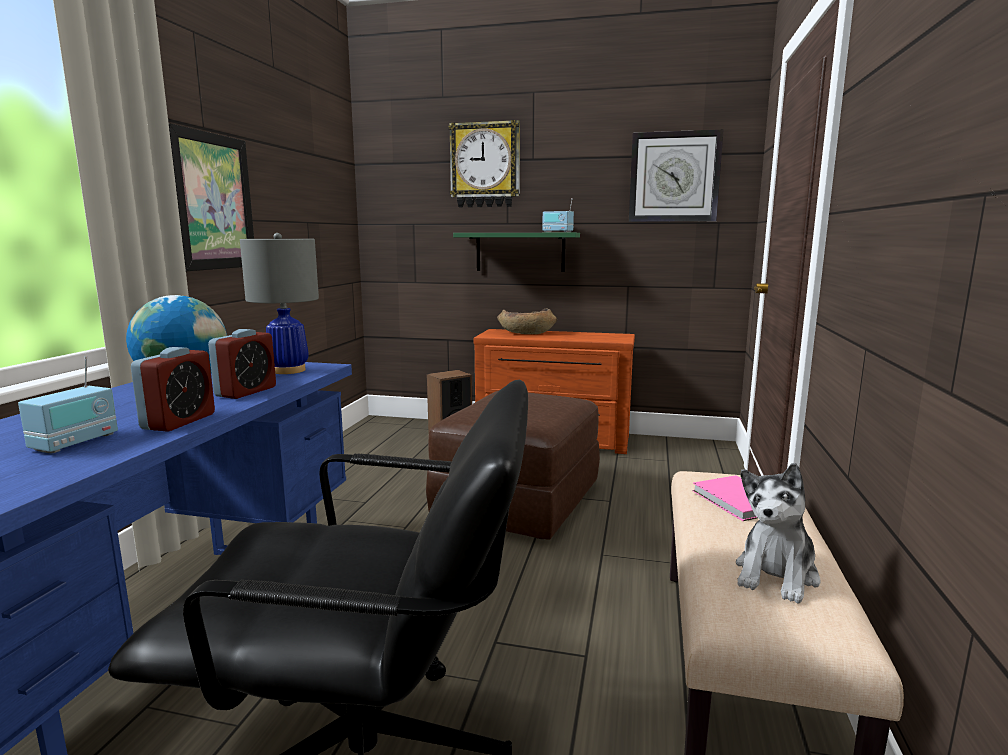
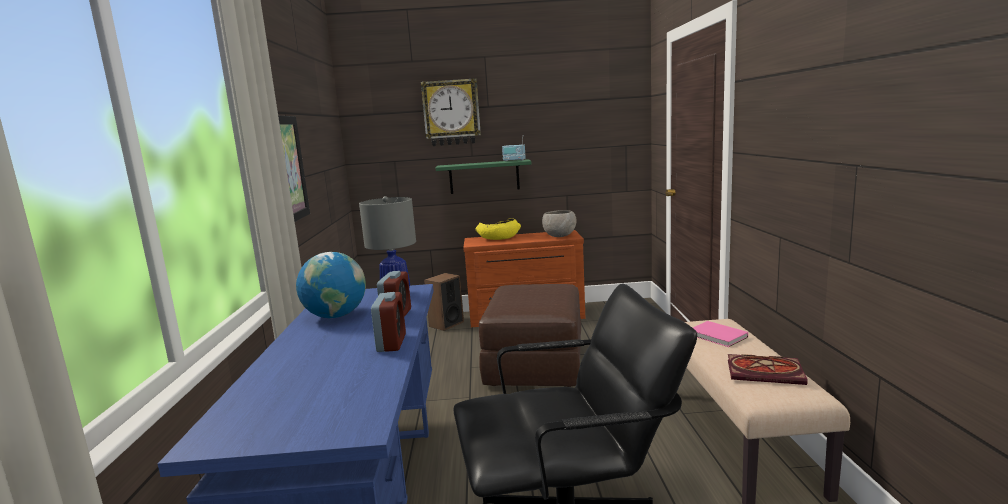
camera: 15 degrees left, 0 degrees up
(75, 443) = (349, 368): radio -> none
(526, 333) = (498, 238): brown bowl -> yellow bowl
(604, 338) = (560, 236): none -> grey bowl
(674, 177) = (593, 115): wall clock -> none
(776, 575) = (766, 372): plush toy -> book

